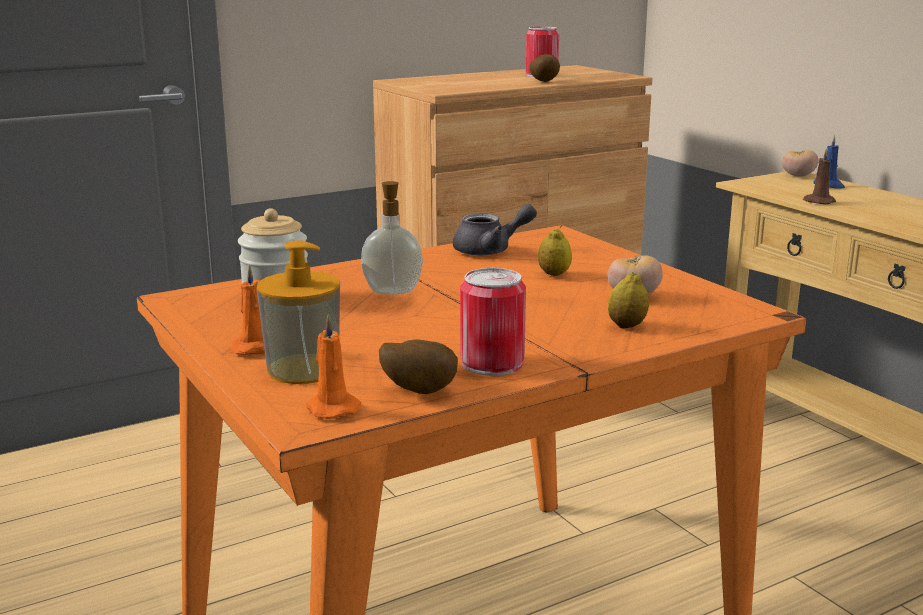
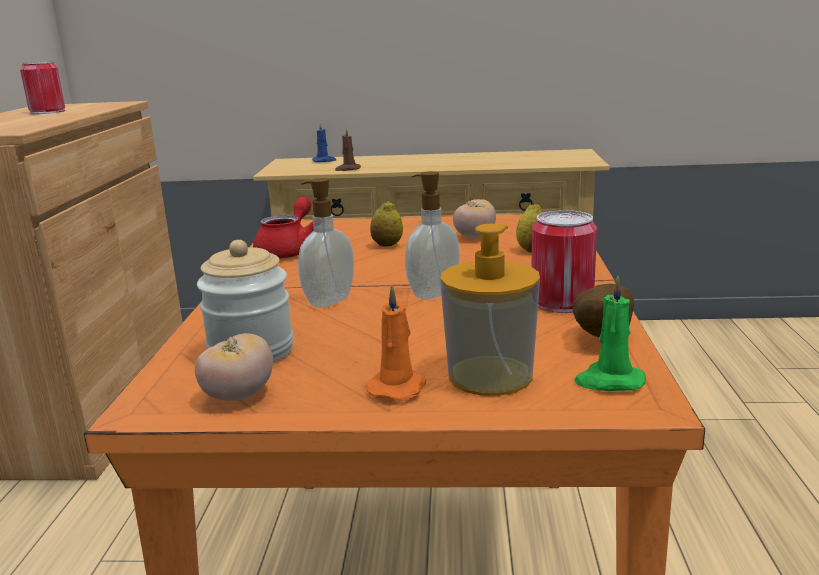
camera: 55 degrees left, 0 degrees up
(331, 408) = (608, 381): orange candle -> green candle
(451, 316) = (432, 293): none -> soap dispenser
(490, 250) = (290, 250): grey teapot -> red teapot
(543, 82) = (77, 114): potato -> none
(798, 176) = (289, 161): tomato -> tomato (238, 396)

